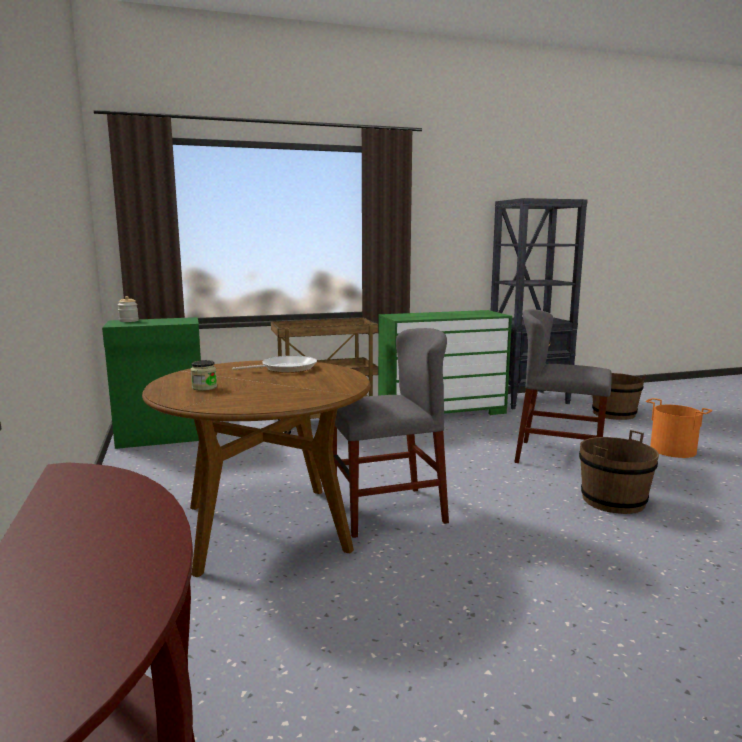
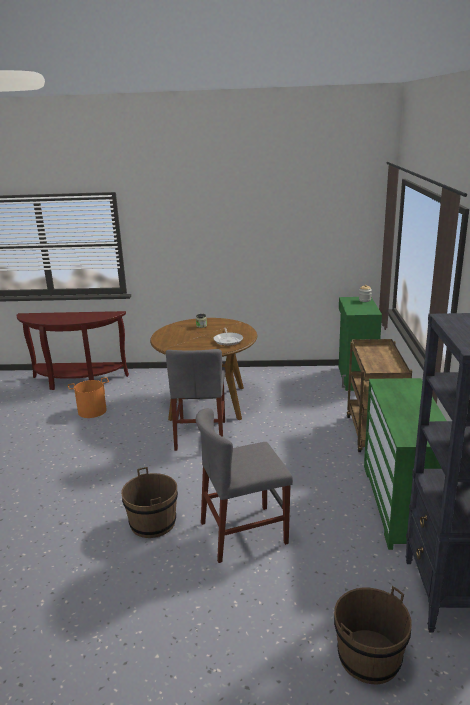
camera: 110 degrees right, 10 degrees up
(559, 456) = (243, 533): grey chair -> grey chair turned 150 degrees counterclockwise
(673, 450) = (220, 629): orange bucket -> orange bucket (92, 411)

